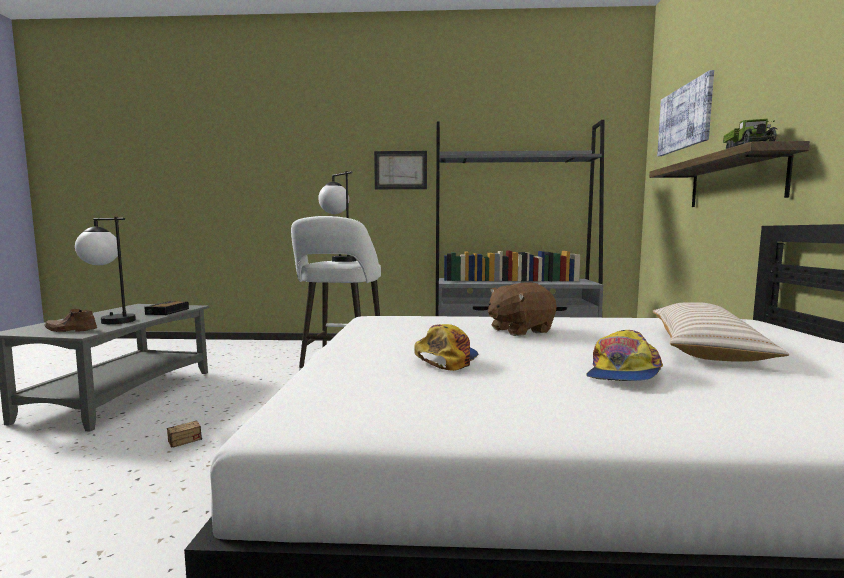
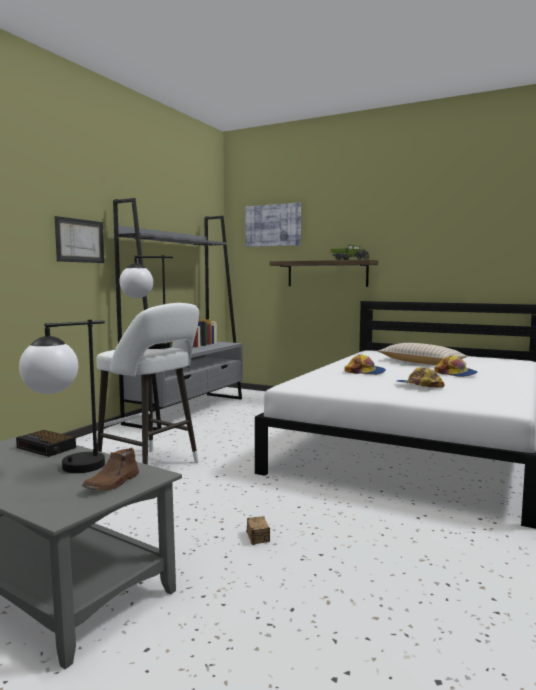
camera: 65 degrees left, 0 degrees up
(519, 330) = (365, 372): brown plush toy -> cap

